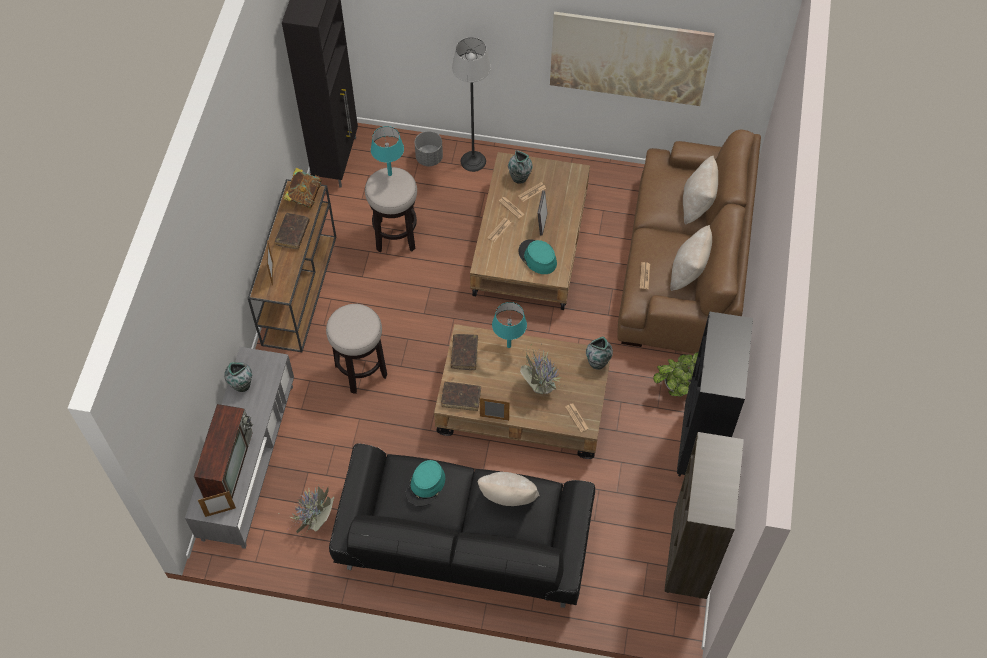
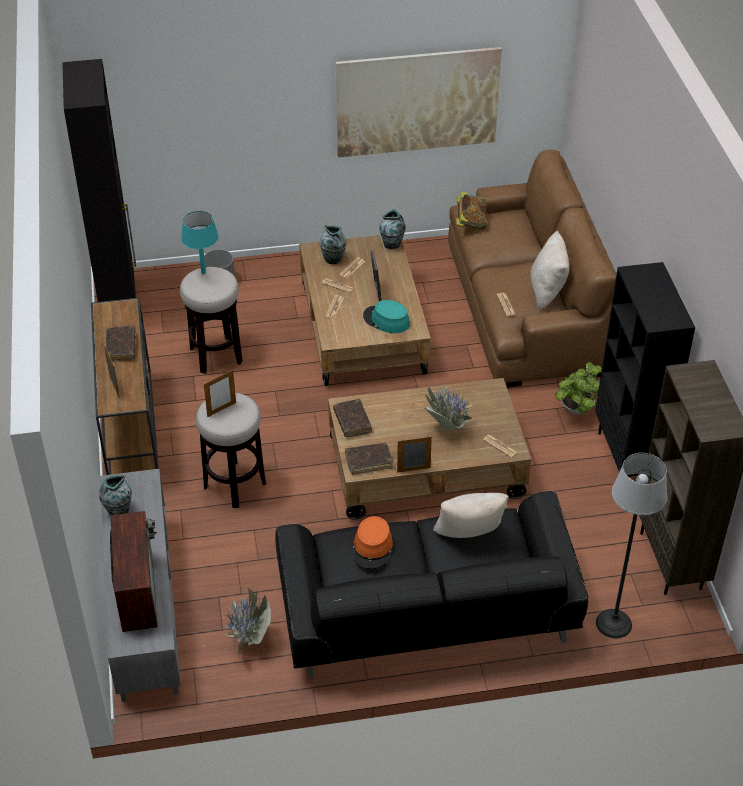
camera: 20 degrees left, 15 degrees down
(220, 512) = (149, 639): picture frame -> picture frame (221, 409)
(304, 196) = (118, 312): book -> book (470, 222)
(425, 485) = (372, 548): turquoise hat -> orange hat
(473, 161) = (267, 273): floor lamp -> floor lamp (613, 623)
(509, 346) = (396, 402): turquoise table lamp -> none
(598, 362) = (495, 392): vase -> vase (392, 244)
(697, 205) = (525, 236): beige pillow -> none

